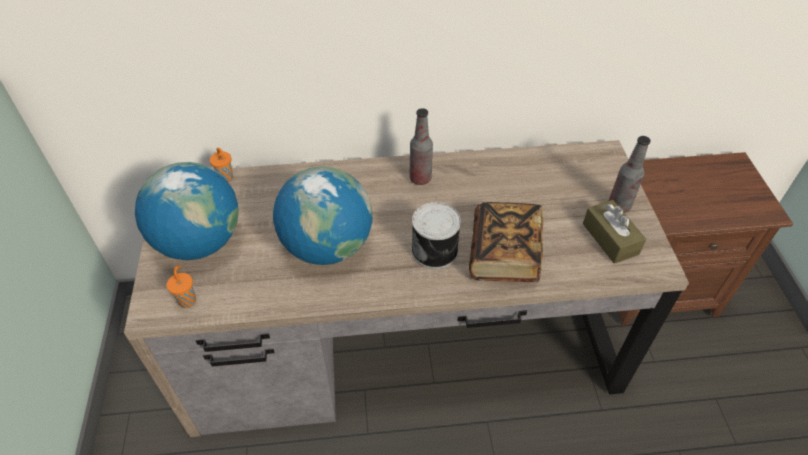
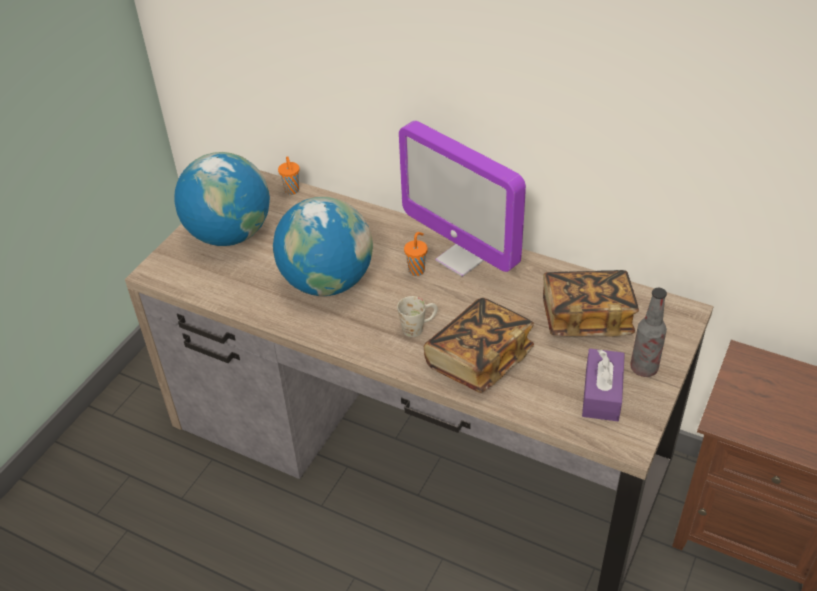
camera: 35 degrees right, 5 degrees down
(188, 300) = (186, 276): orange cup -> orange cup (417, 270)
(420, 178) = (462, 259): bottle -> monitor
(436, 250) = (418, 327): can -> white mug
(548, 185) = (586, 317): none -> book
(610, 239) = (602, 393): brown tissue box -> purple tissue box

